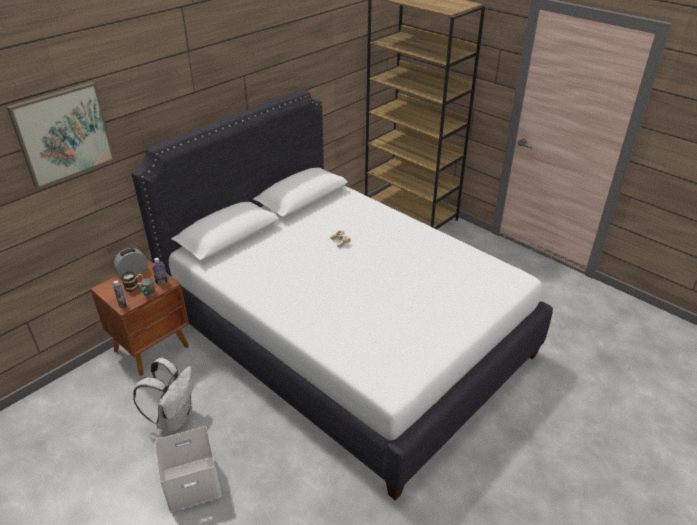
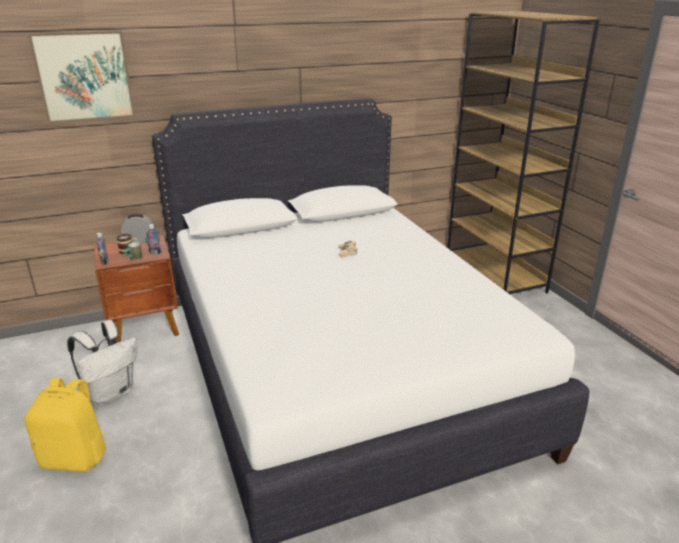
camera: 25 degrees right, 10 degrees down
(193, 482) = (75, 457): white storage box -> yellow backpack

